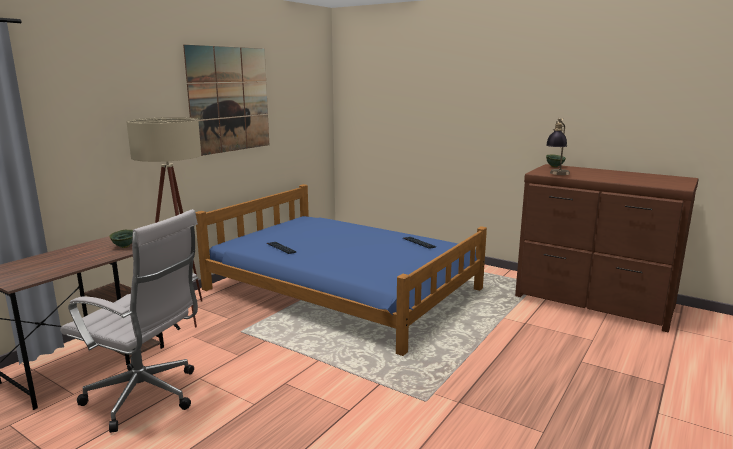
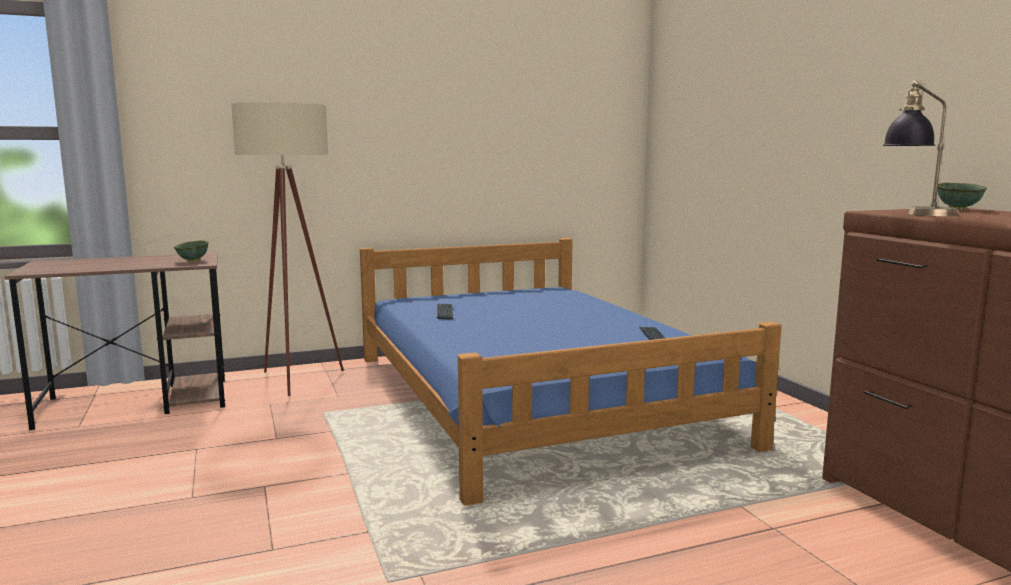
camera: 35 degrees right, 5 degrees down
(147, 397) = (120, 451): white office chair -> none
(229, 99) = (436, 97): picture -> none

